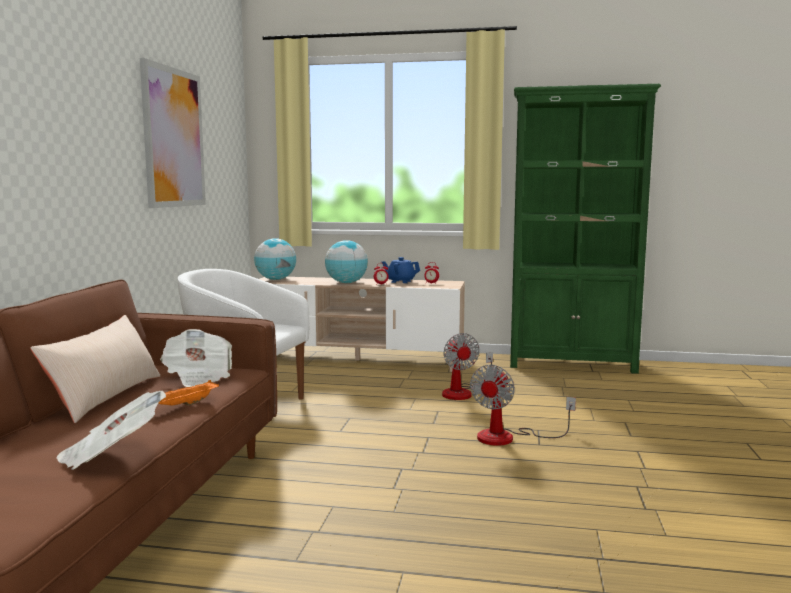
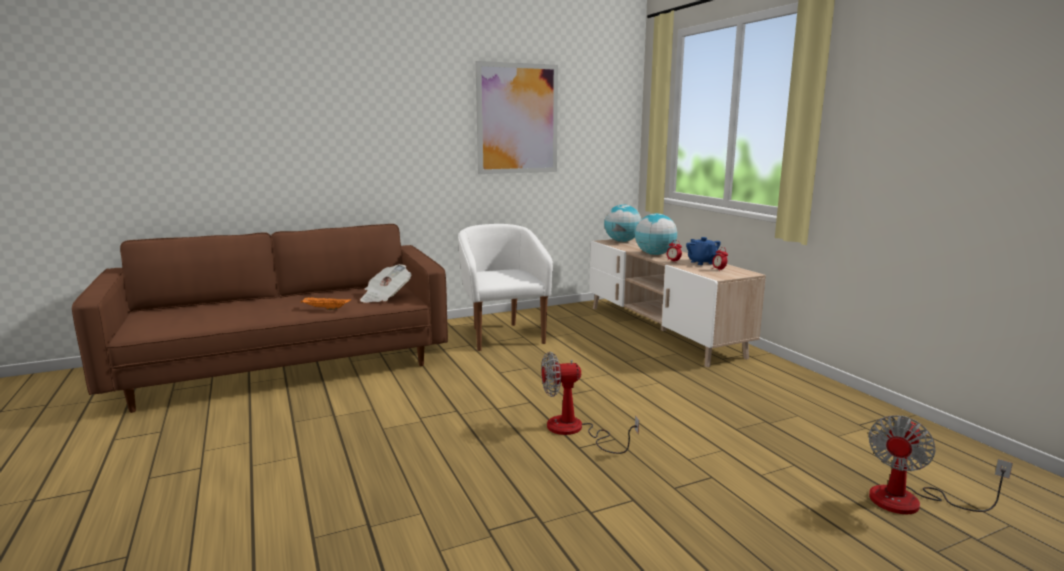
camera: 55 degrees right, 5 degrees up
(105, 396) = (331, 294): beige pillow -> none
(112, 455) = (235, 320): newspaper -> none
(463, 392) = (658, 385): fan -> fan (911, 501)
(572, 364) = (859, 409): green bookcase -> none

